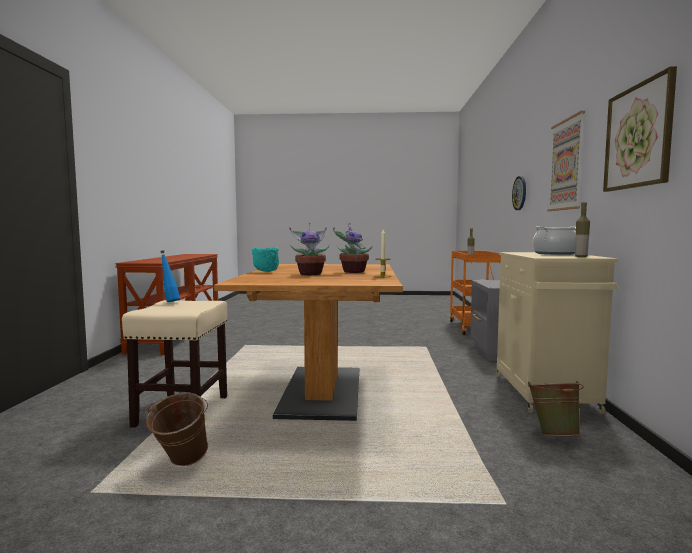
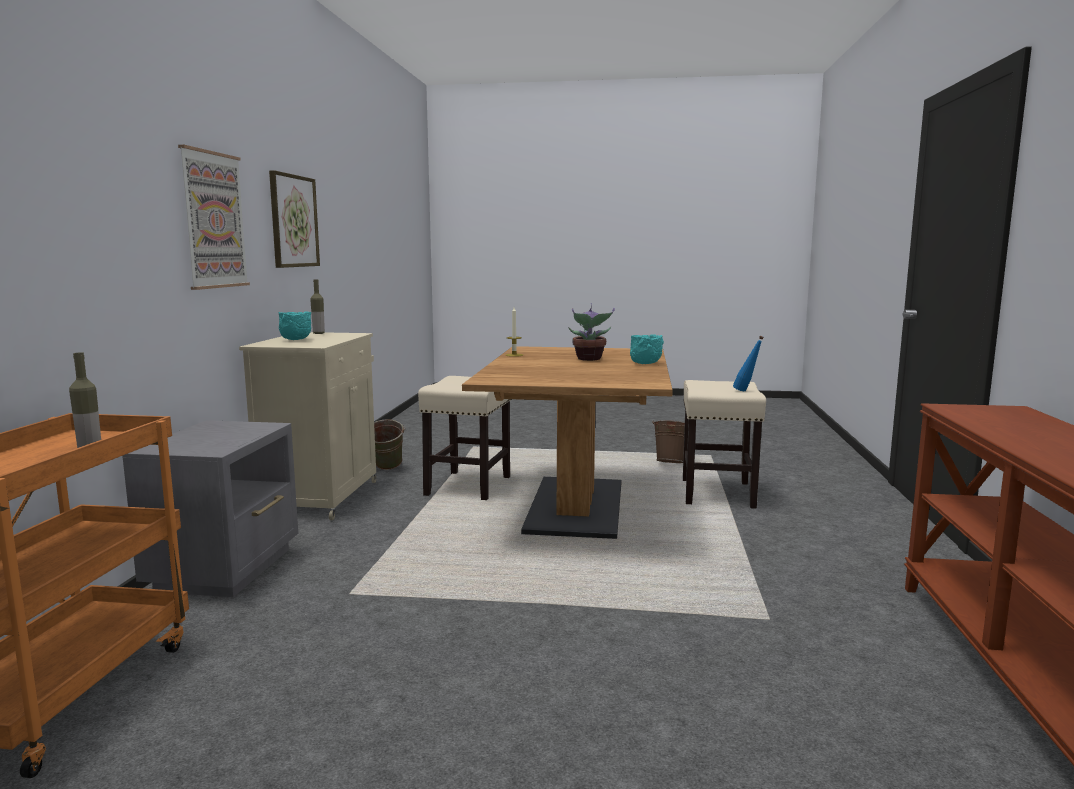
camera: 175 degrees left, 5 degrees up
(352, 272) = (540, 362): potted plant -> none
(430, 412) = (468, 485): none -> beige stool
(520, 193) = (66, 245): wall clock -> none
(554, 253) = (295, 340): cooking pot -> turquoise bowl

